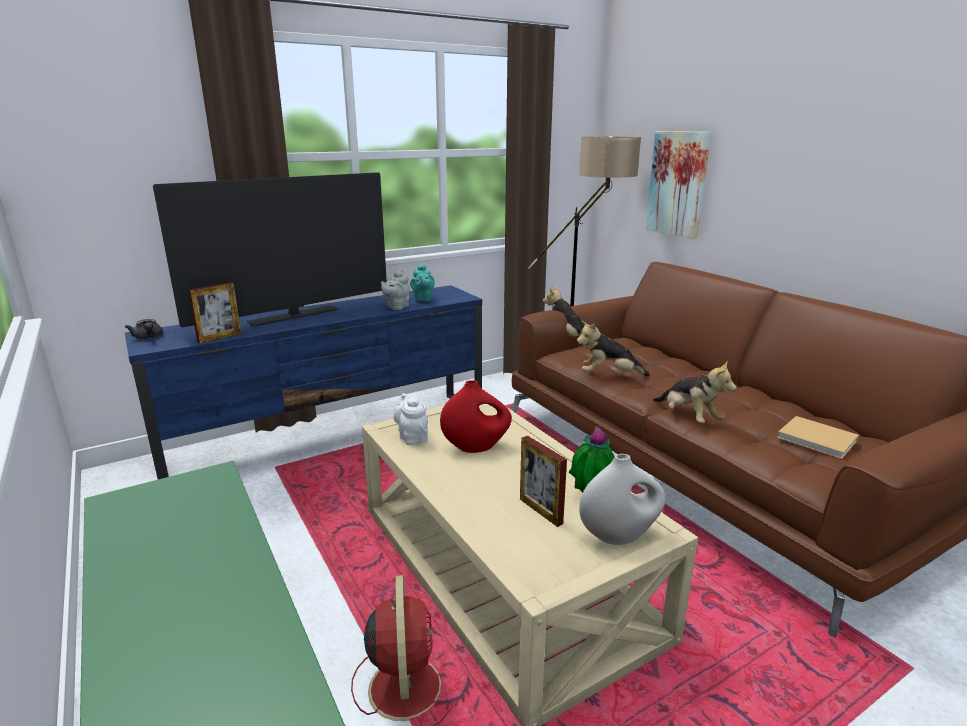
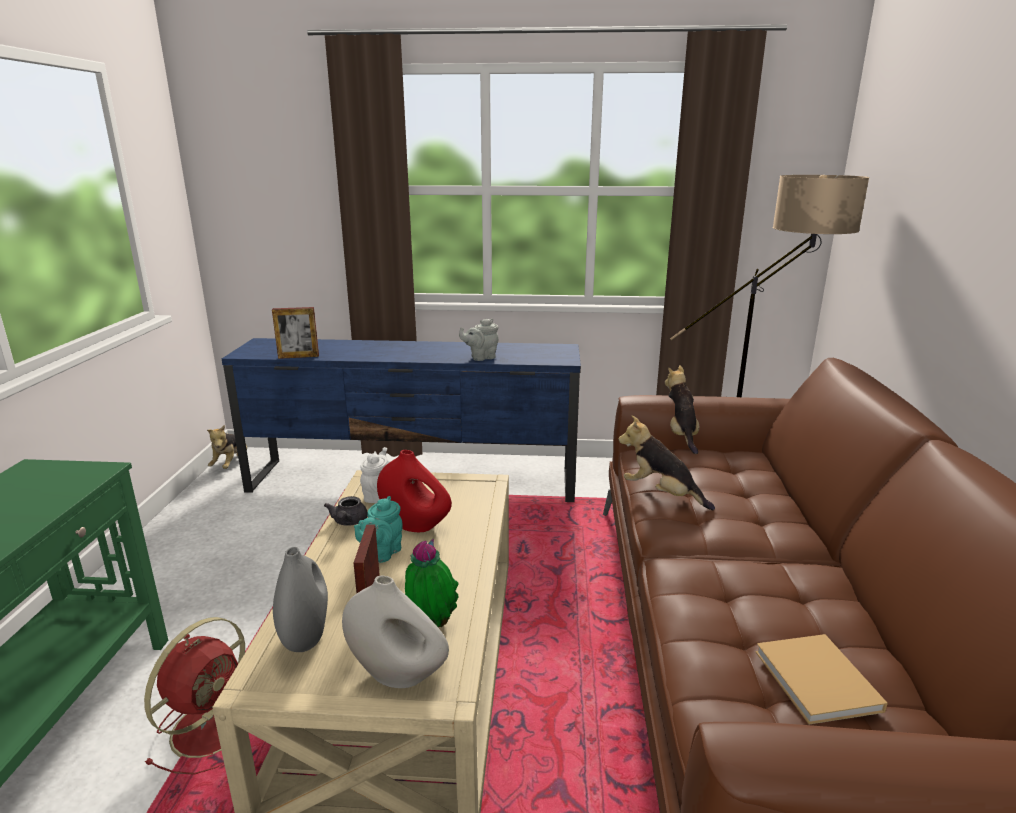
camera: 35 degrees right, 0 degrees up
(148, 338) = (257, 346): grey teapot -> grey teapot (348, 522)
(294, 316) = (383, 348): television -> none
(422, 299) = (520, 354): turquoise teapot -> turquoise teapot (381, 553)
(519, 544) = (305, 636): none -> grey vase
(678, 184) = (903, 249): picture -> none
(688, 417) = (682, 579): plush toy -> plush toy (231, 464)

